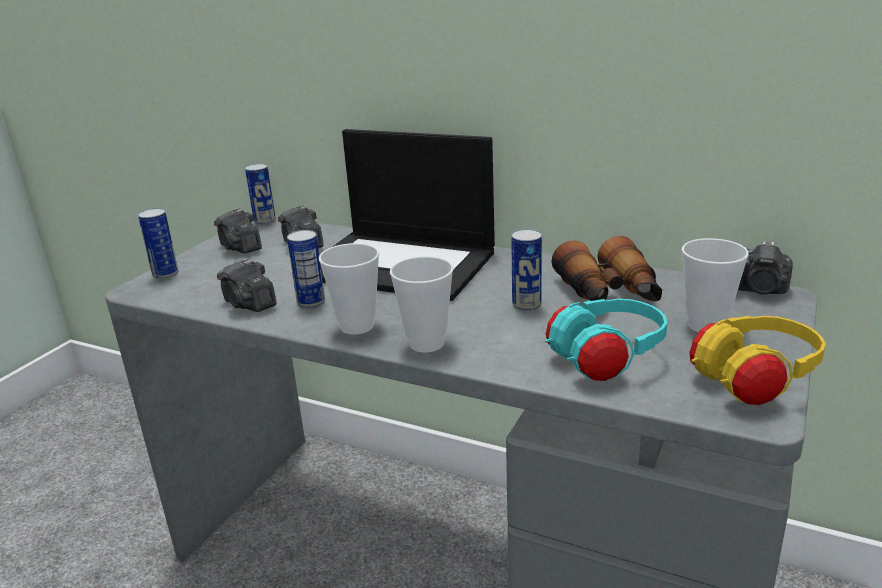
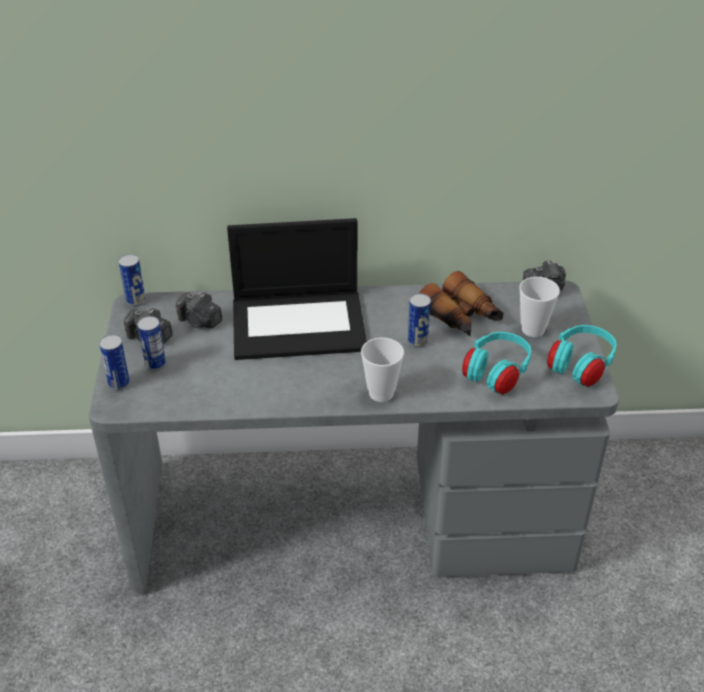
camera: 30 degrees left, 15 degrees up
(249, 304) = (224, 394): camera -> none
(311, 303) = (269, 380): can -> can (155, 365)
(357, 326) = (322, 392): cup -> none
(753, 382) = (580, 368): yellow headphones -> turquoise headphones

